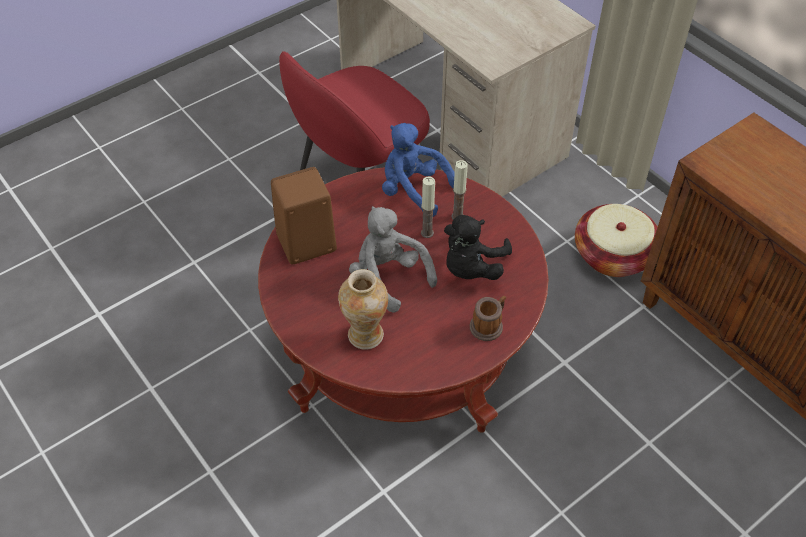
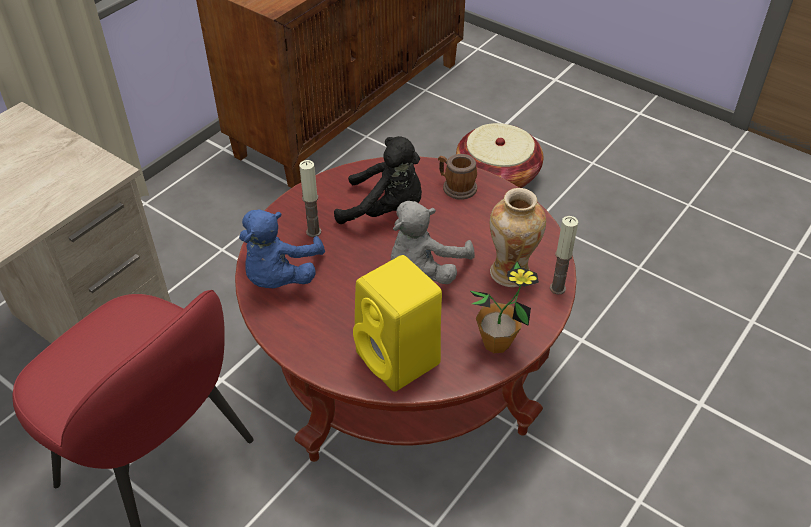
camera: 105 degrees left, 5 degrees down
(296, 304) = (496, 343): none -> potted plant
(304, 244) = (400, 360): brown speaker -> yellow speaker
(427, 233) = (346, 252): candle -> candle (557, 288)
(613, 255) = (236, 213): basket -> basket (497, 176)

